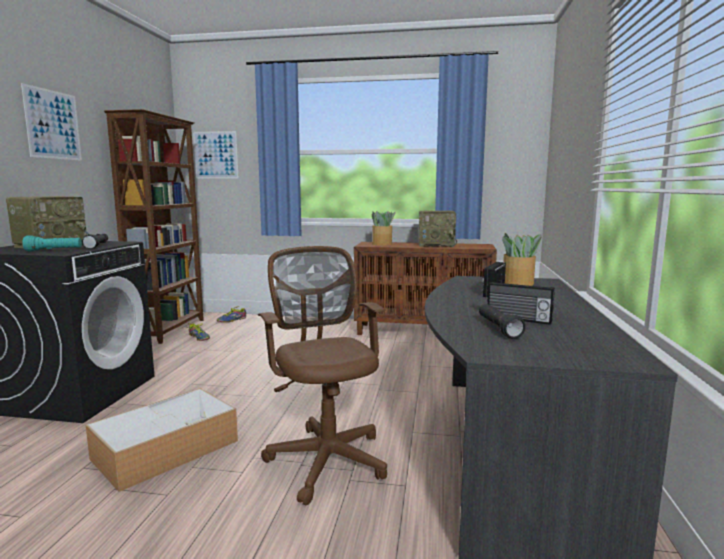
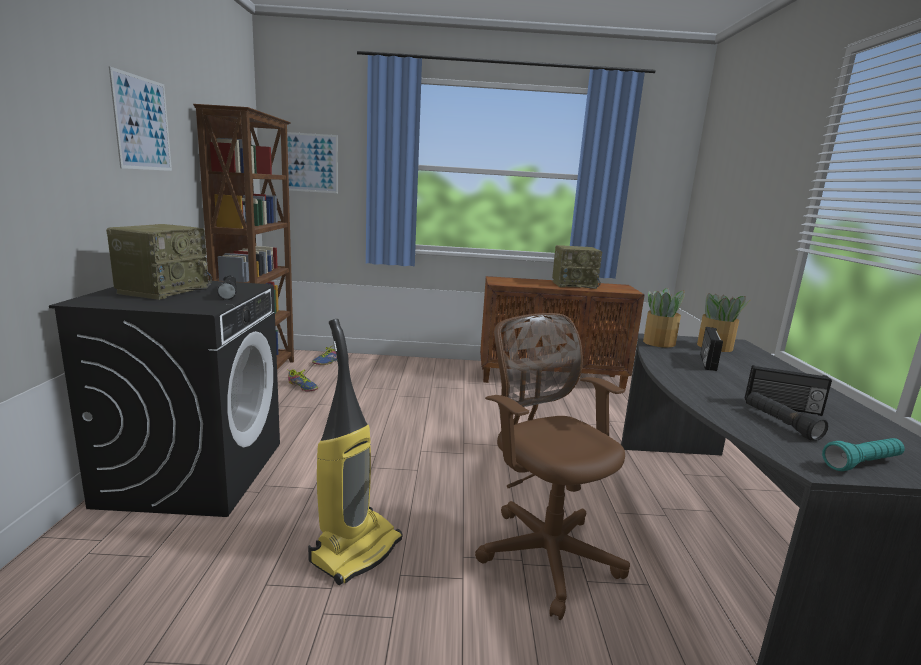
camera: 10 degrees left, 5 degrees up
(54, 250) = (184, 303): turquoise flashlight -> turquoise flashlight (862, 464)
(167, 449) = (356, 550): storage box -> vacuum cleaner
(382, 244) = (515, 281): potted plant -> potted plant (660, 342)

